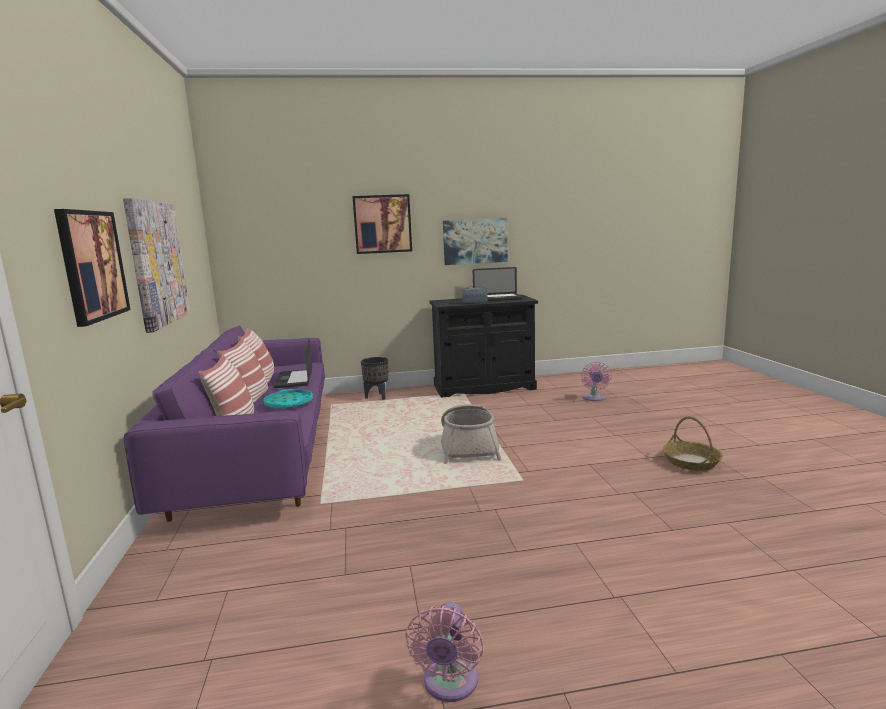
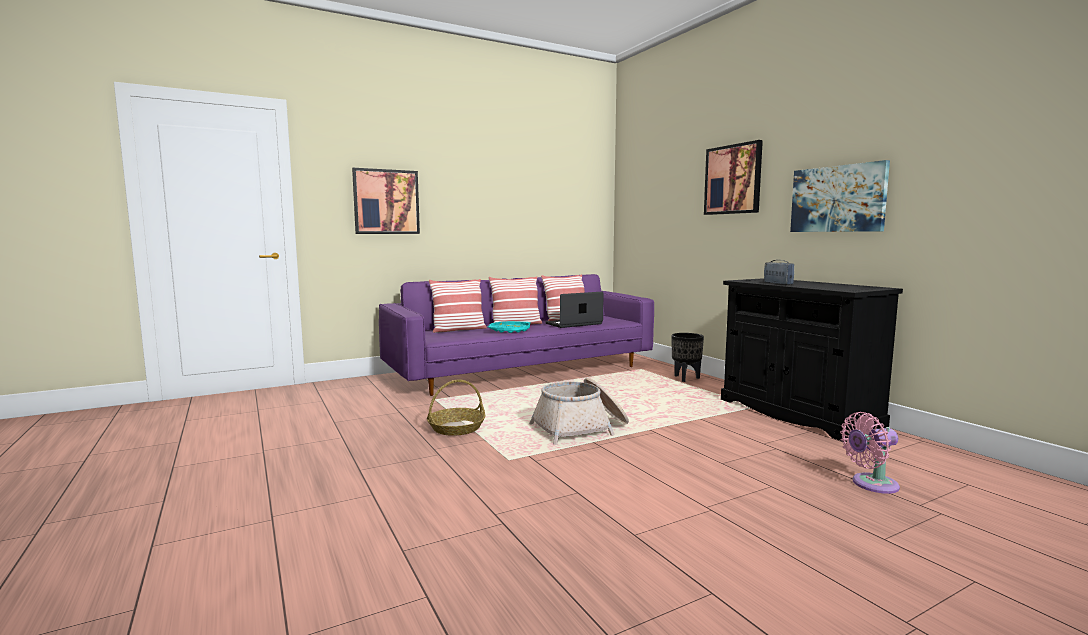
camera: 70 degrees right, 5 degrees down
(156, 263) = (488, 209): picture -> none
(449, 684) = (198, 465): pink fan -> none
(497, 298) = (831, 285): laptop -> none
(690, 462) = (644, 574): basket -> basket (457, 428)

